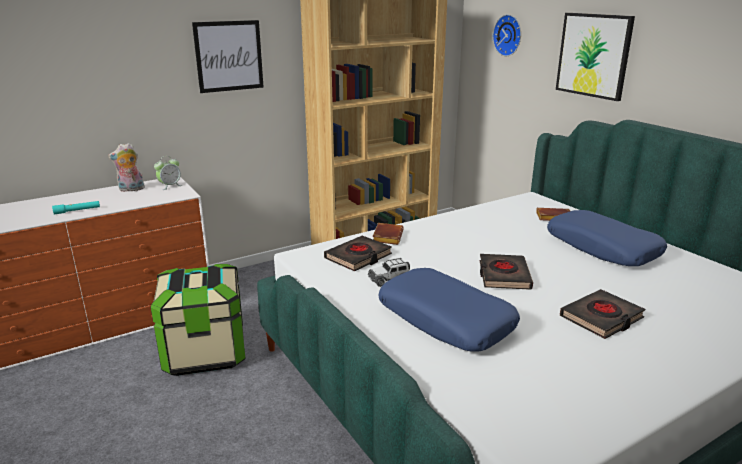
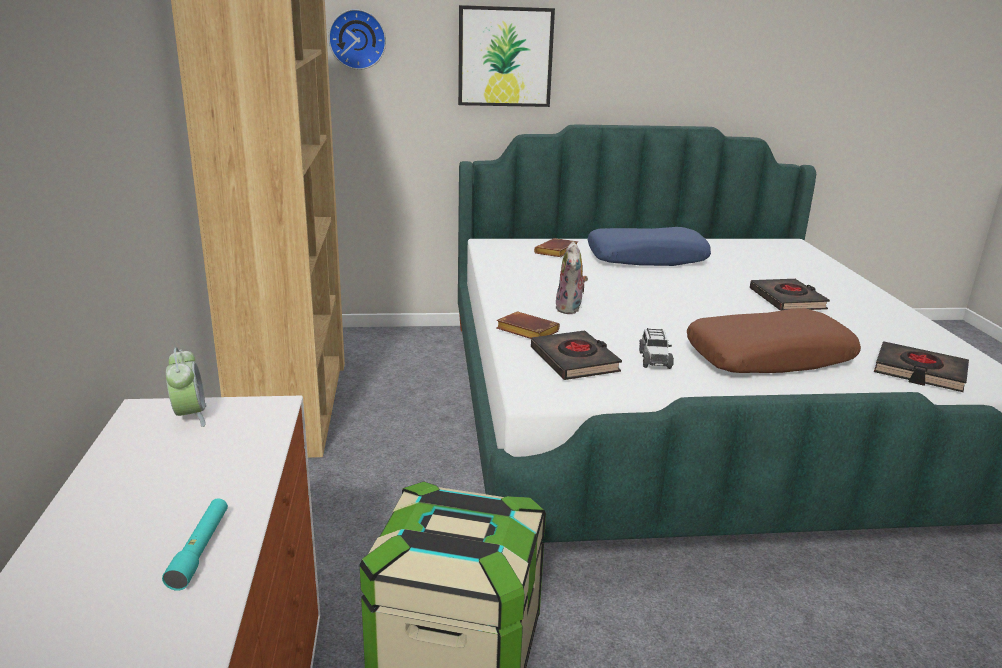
camera: 65 degrees left, 0 degrees up
(131, 189) = (139, 463): plush toy -> plush toy (570, 309)
(229, 56) = (122, 100): picture -> none
(446, 320) = (768, 357): blue pillow -> brown pillow
(503, 276) = (681, 308): black book -> black book (919, 372)

